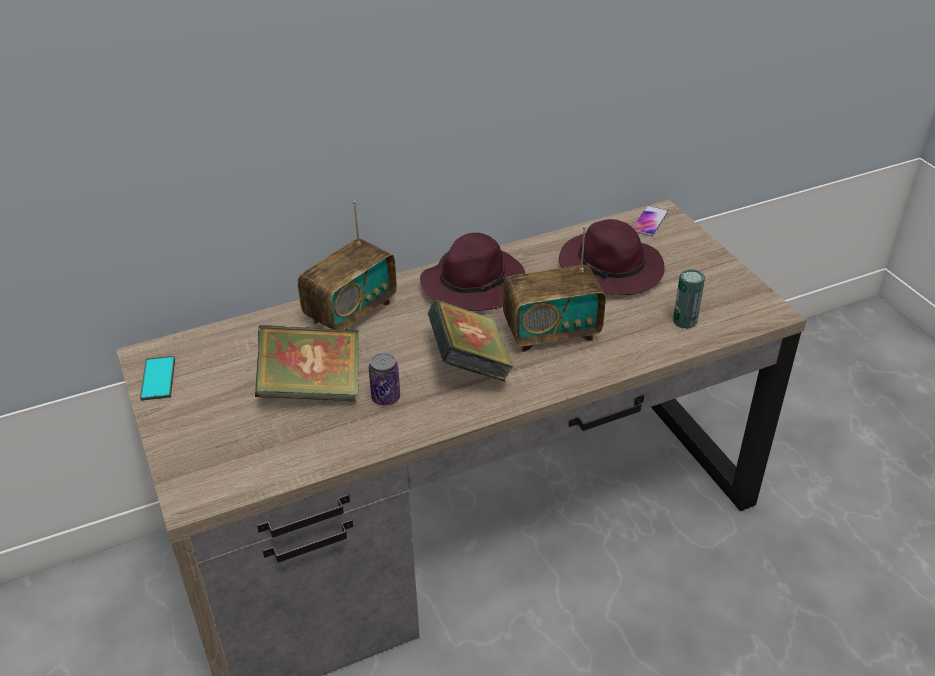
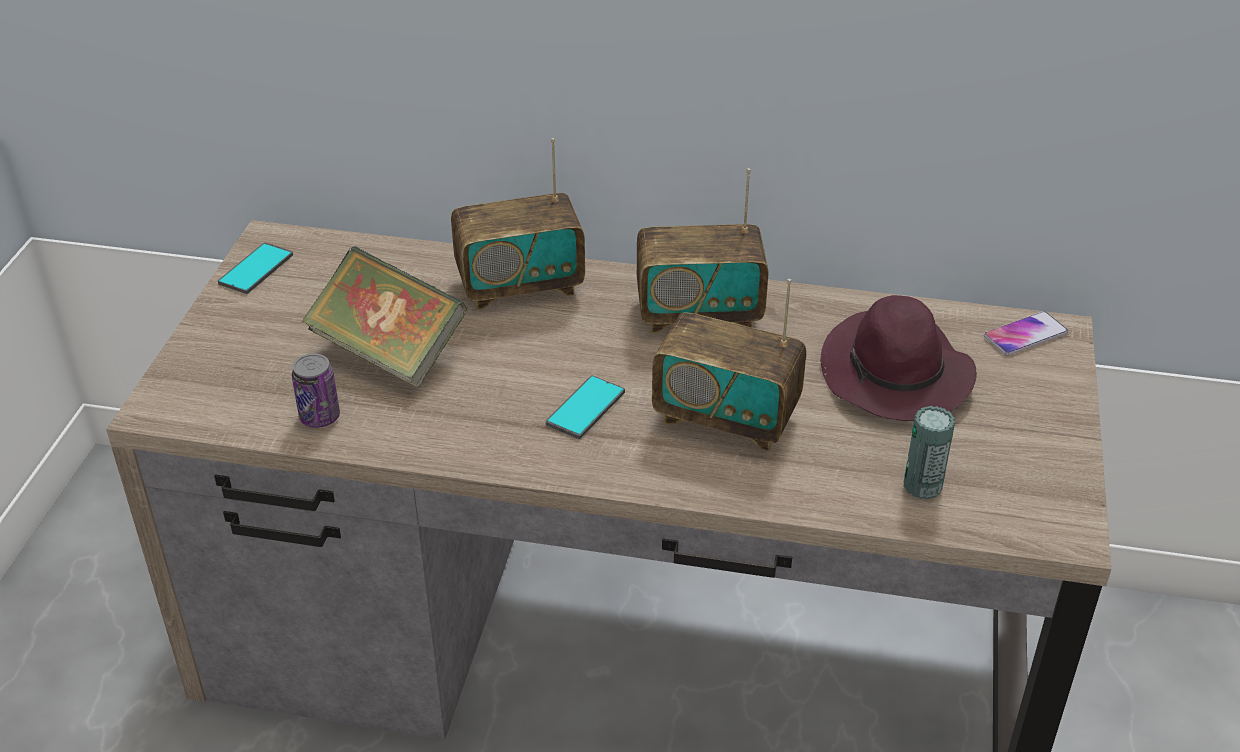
camera: 35 degrees right, 0 degrees up
(386, 397) = (453, 400): can -> can (320, 417)
(469, 364) = (586, 408): book -> phone
(474, 283) = (699, 314): purple hat -> radio

